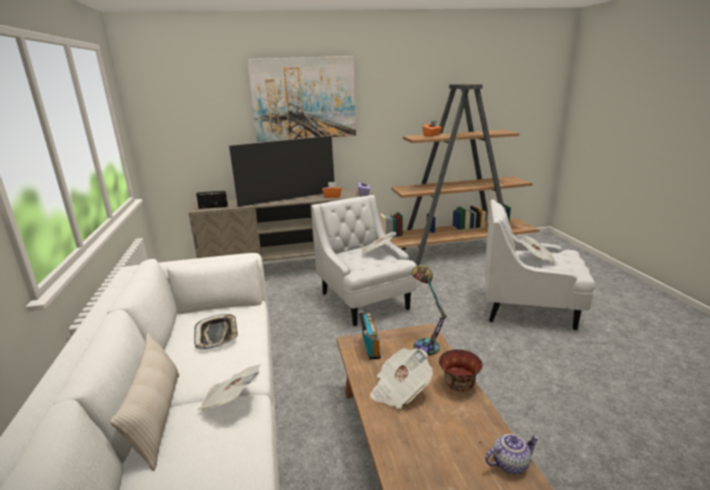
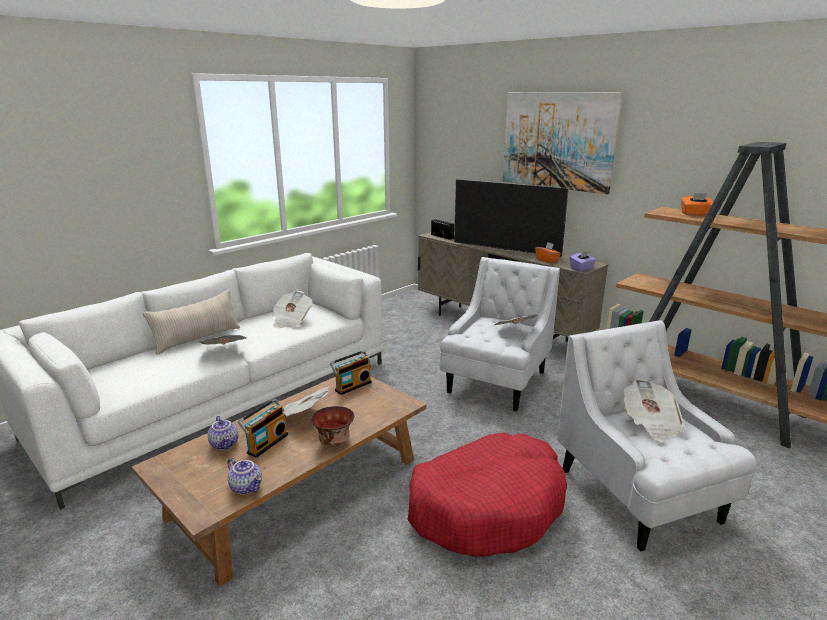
camera: 55 degrees right, 0 degrees up
(217, 335) = (291, 320): tray -> newspaper
(416, 462) = (225, 444): none -> teapot
(425, 343) = (385, 408): table lamp -> none
(434, 429) = (266, 443): none -> radio
(510, 365) = (486, 507): none -> red dog bed

